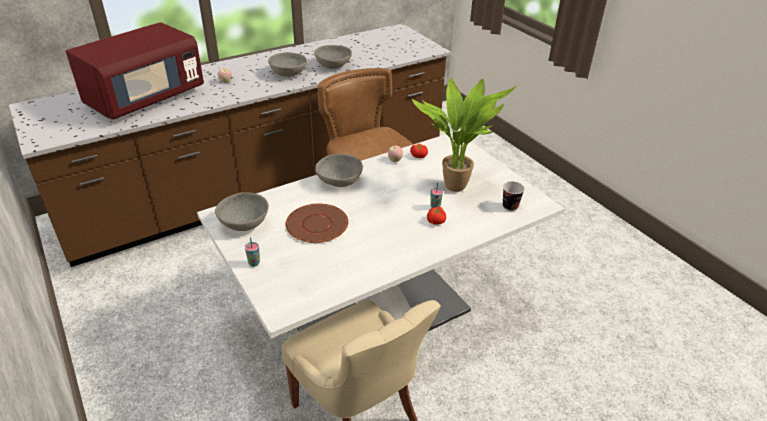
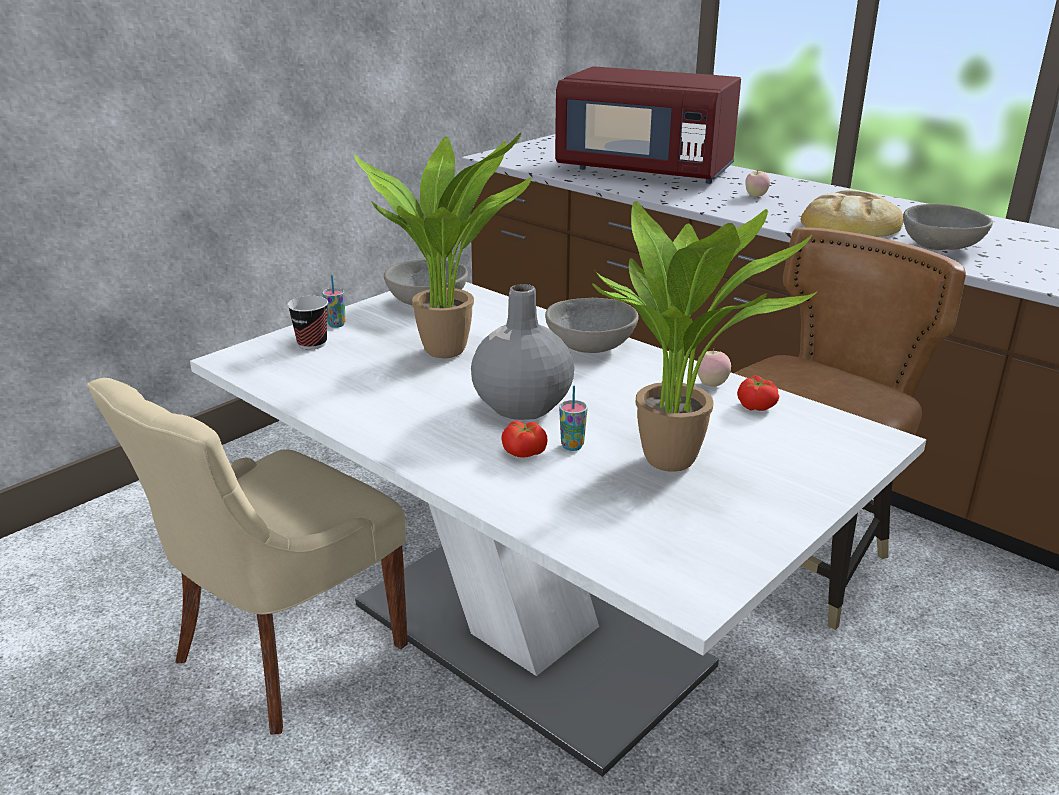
camera: 75 degrees right, 10 degrees down
(289, 73) = (850, 224): grey bowl -> bread
(317, 225) = (451, 349): brown plate -> potted plant
(392, 213) = (522, 405): none -> grey vase
(510, 206) = (643, 543): cup -> cup (312, 343)

